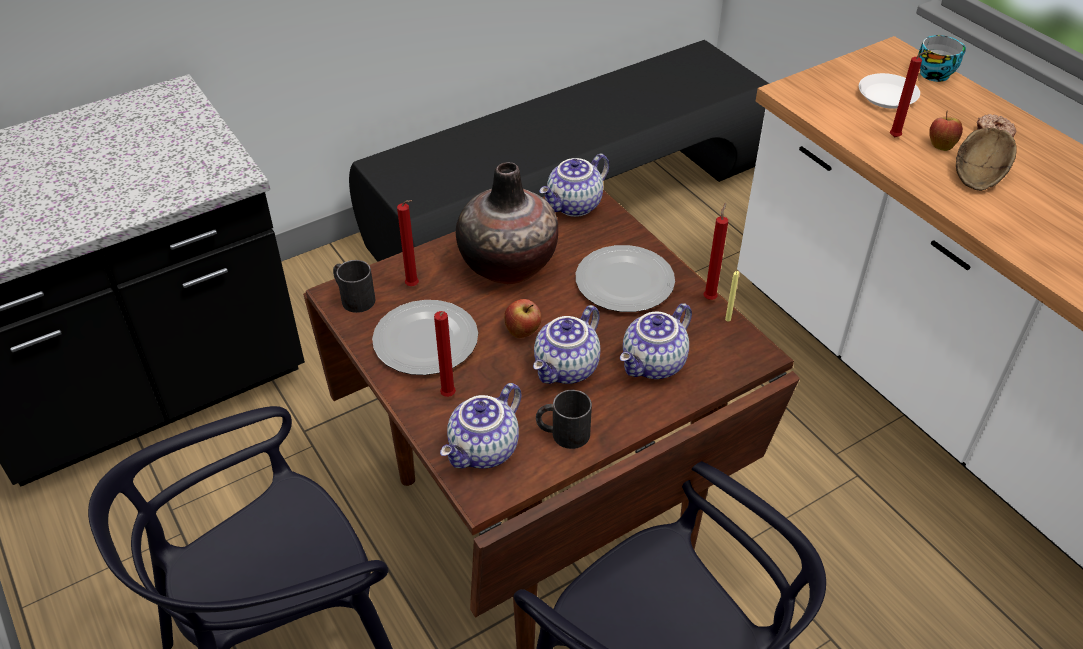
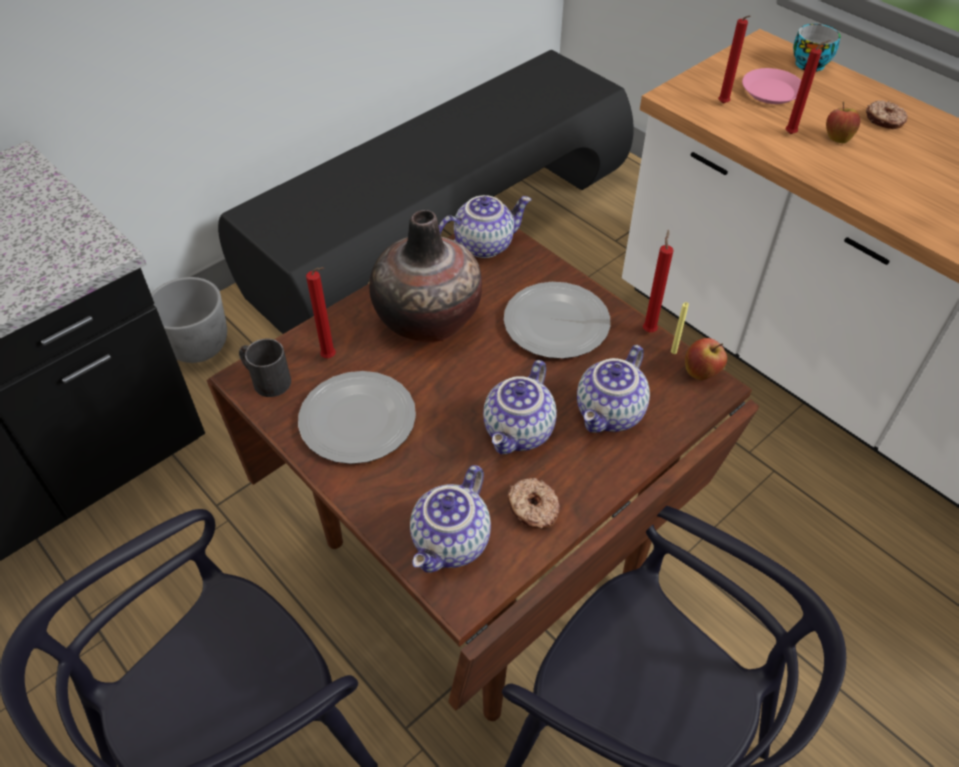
camera: 10 degrees left, 5 degrees up
(313, 286) = (198, 347): none -> grey planter
(448, 397) = (397, 484): red candle -> red candle (724, 104)
(523, 332) = (462, 395): apple -> apple (701, 373)
(562, 433) = (532, 509): black mug -> donut
(575, 206) = (484, 244): teapot -> teapot turned 150 degrees counterclockwise
(887, 96) = (771, 91): white plate -> pink plate
(977, 175) = (881, 165): brown bowl -> none

